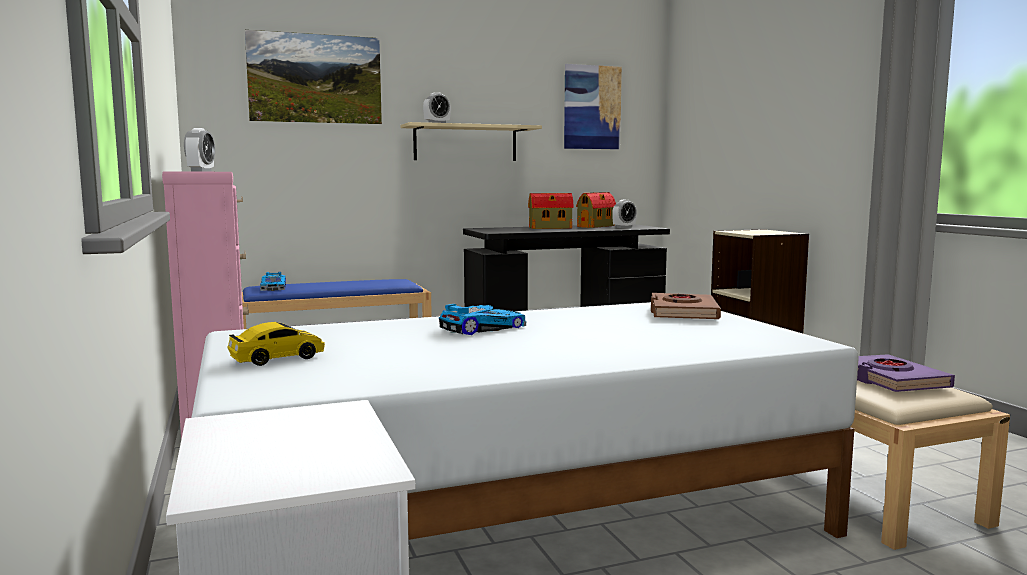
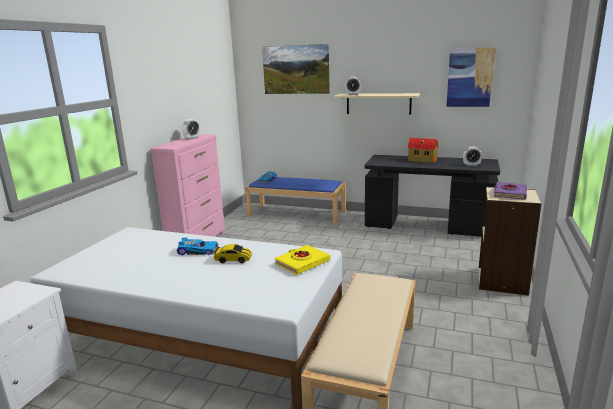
camera: 40 degrees right, 10 degrees up
(277, 358) = (102, 252): toy car -> toy car (233, 259)
(596, 226) = (459, 161): toy house -> none
(683, 313) = (302, 263): brown book -> yellow book
(890, 380) = (364, 342): purple book -> purple book (510, 194)

